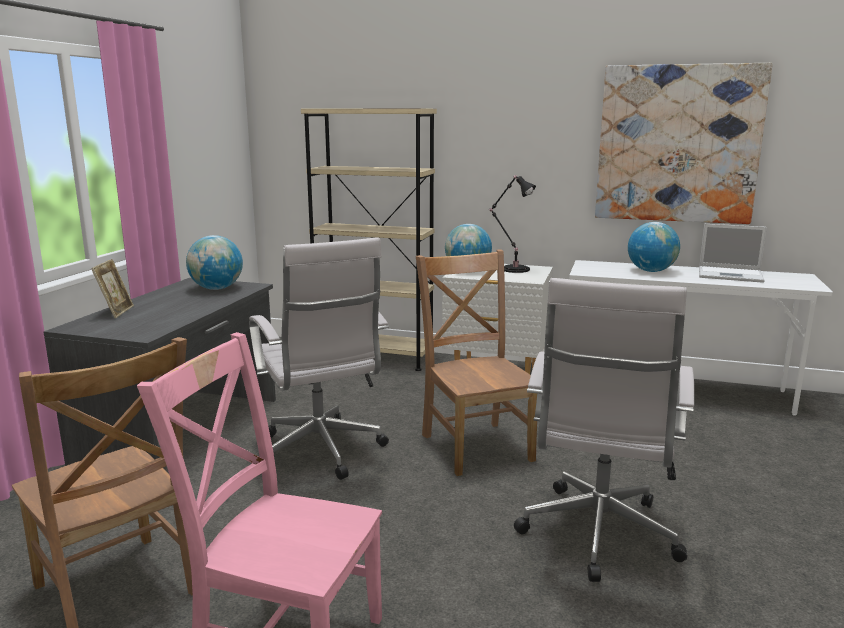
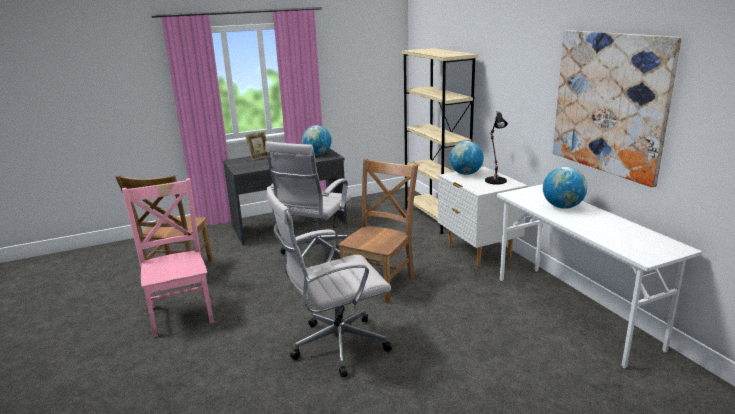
camera: 50 degrees right, 5 degrees up
(731, 275) = (615, 228): laptop -> none

